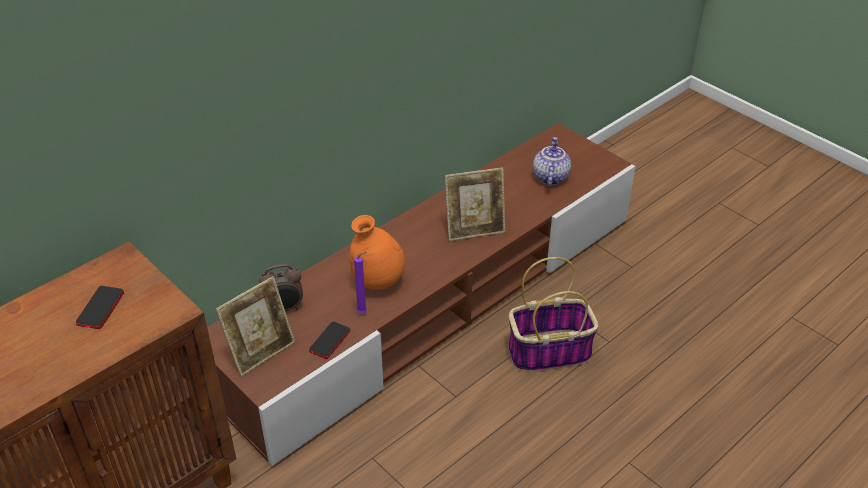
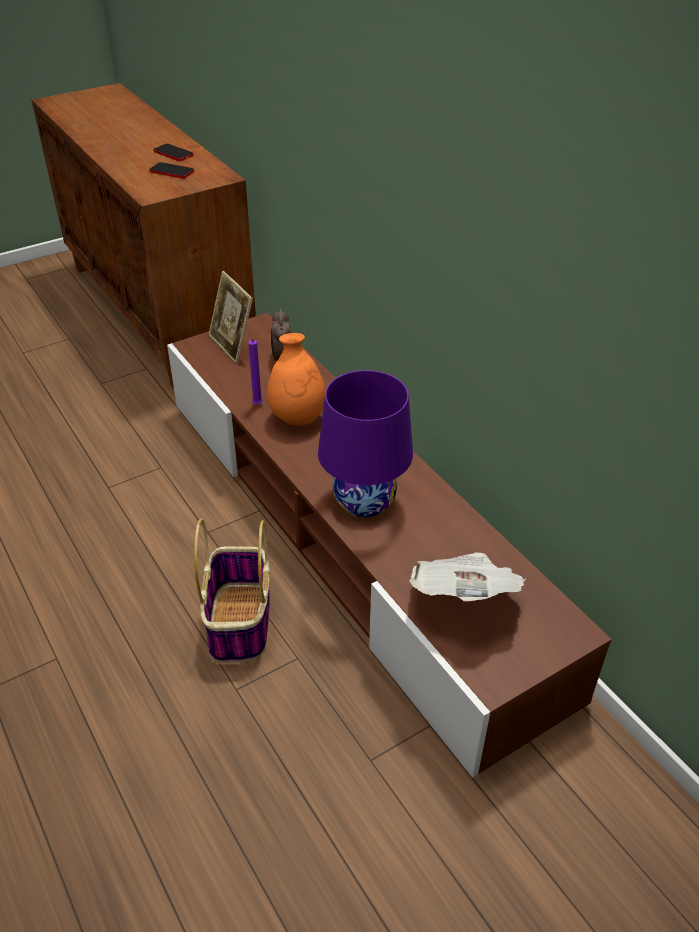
camera: 100 degrees right, 0 degrees up
(329, 341) = (229, 382): phone -> phone (173, 153)
(474, 230) = (364, 501): picture frame -> purple table lamp
(549, 177) = (463, 596): teapot -> newspaper

